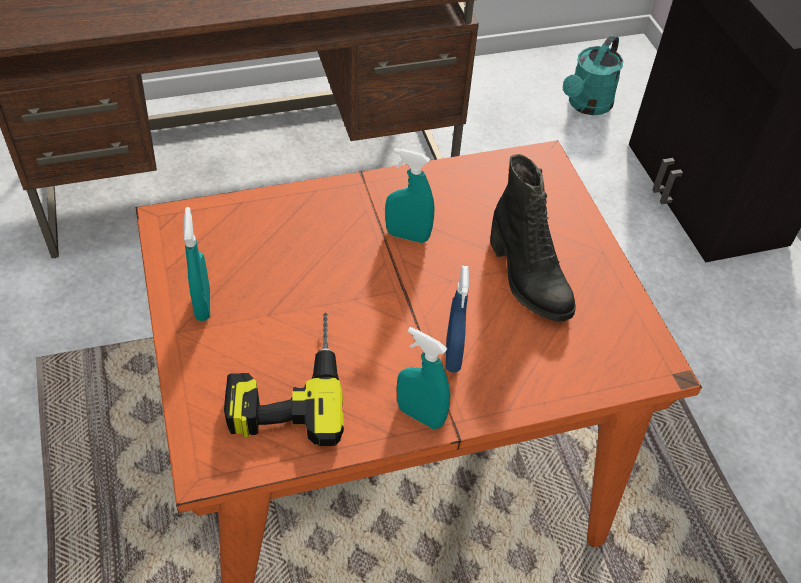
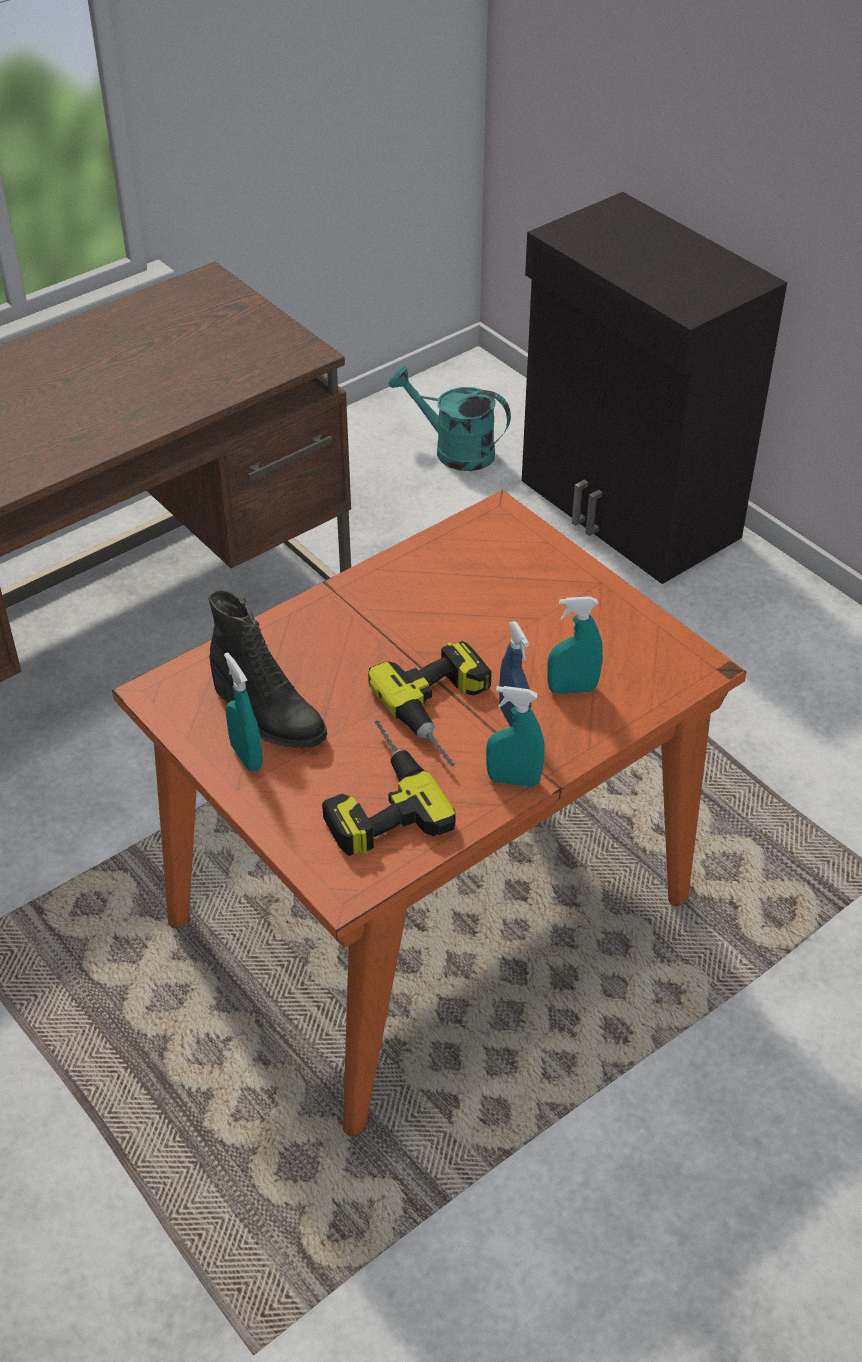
camera: 20 degrees left, 5 degrees down
(397, 326) = (447, 712): none -> power drill
(407, 236) = (408, 627): turquoise spray bottle -> turquoise spray bottle (572, 689)
(527, 279) = (544, 630): black boot -> black boot (267, 716)
(586, 106) = (454, 450): turquoise watering can -> turquoise watering can turned 105 degrees clockwise

